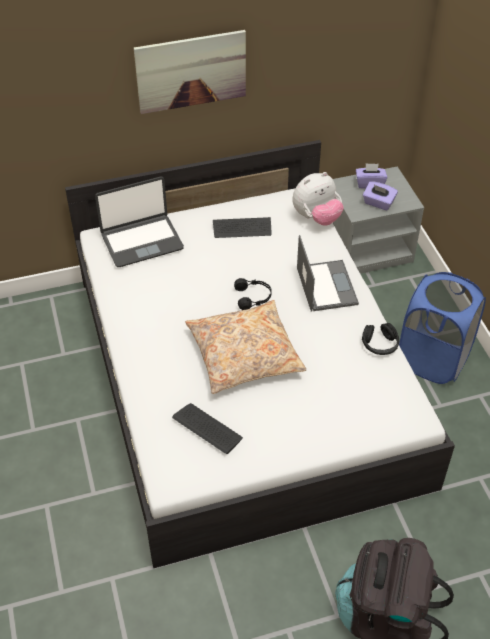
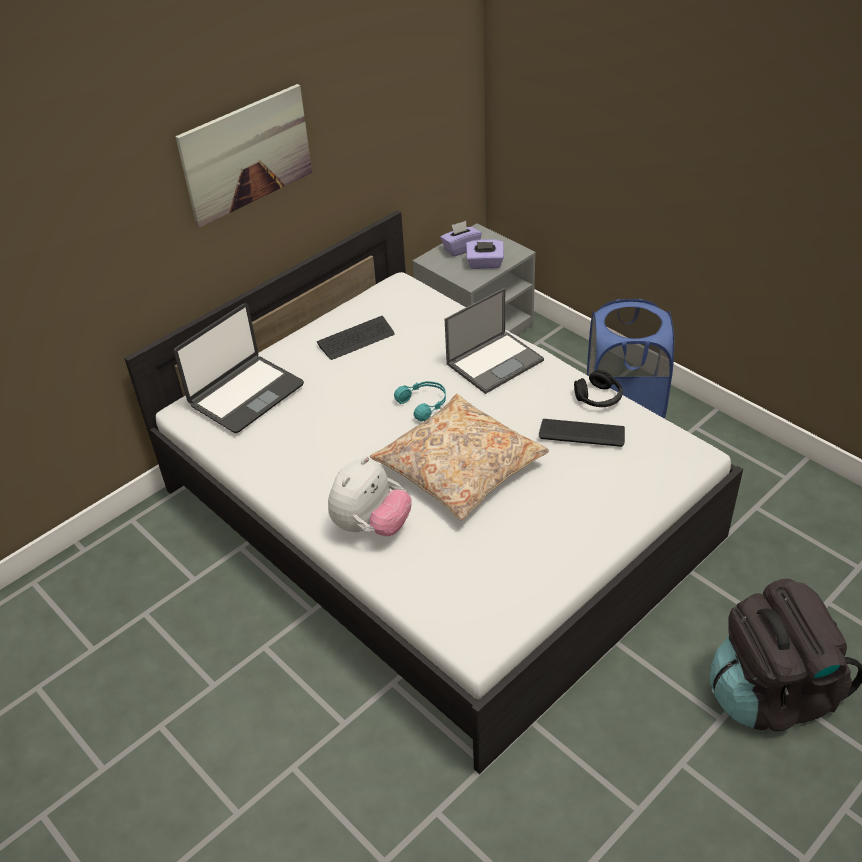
camera: 25 degrees left, 5 degrees down
(207, 429) = (478, 564): keyboard -> keyboard (582, 433)
(253, 297) = (424, 404): black headphones -> turquoise headphones
(316, 218) = (432, 299): plush toy -> plush toy (371, 526)
(326, 285) = (495, 361): laptop -> laptop turned 90 degrees clockwise

